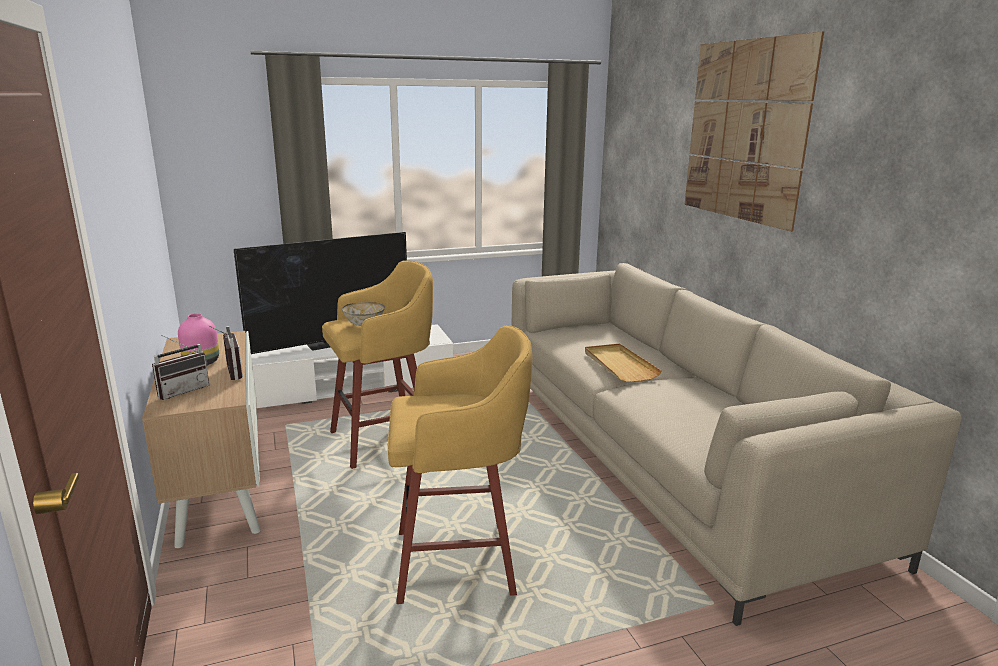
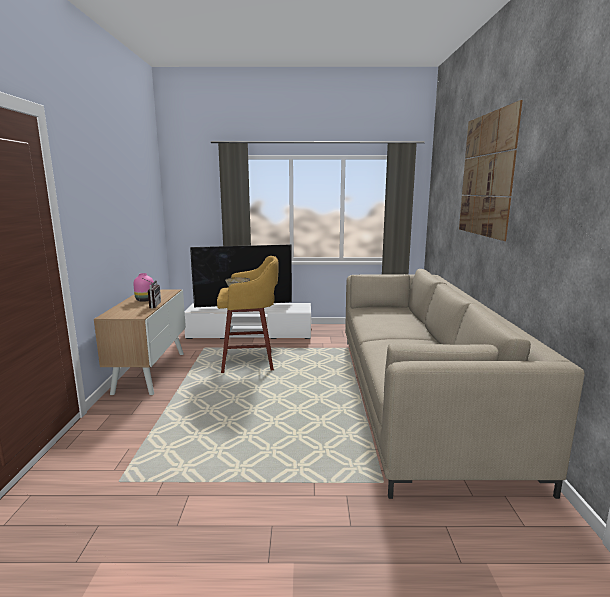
camera: 20 degrees right, 5 degrees down
(182, 390) = (123, 310): radio -> none
(459, 562) = (243, 428): yellow stool -> none
(619, 365) = (387, 328): beige tray -> none

